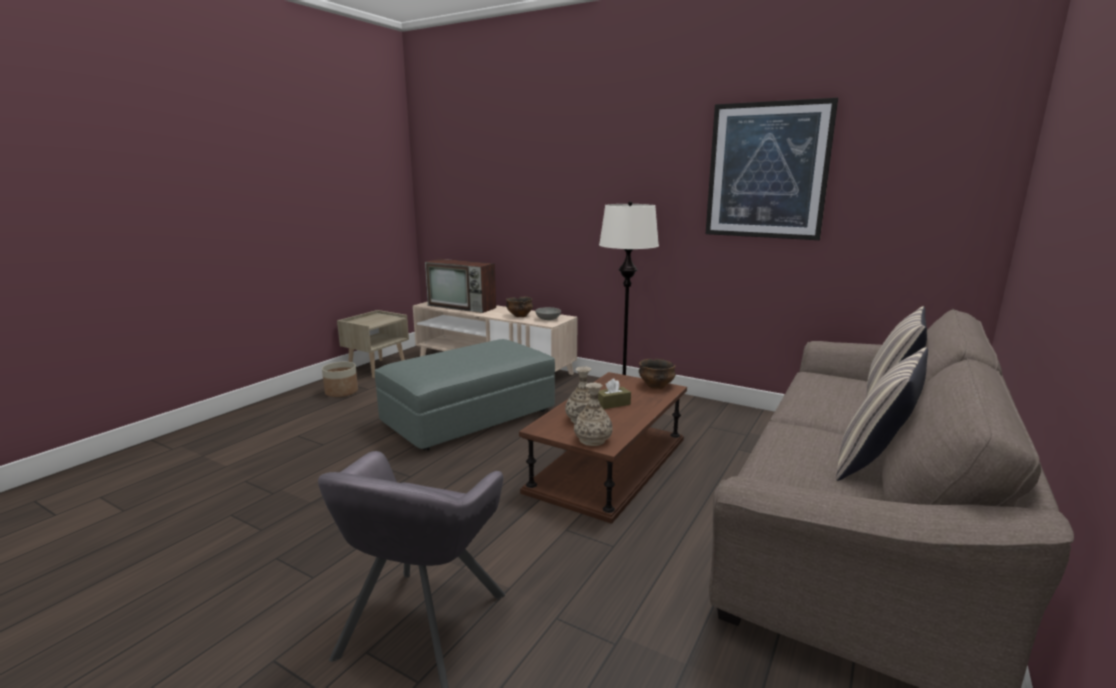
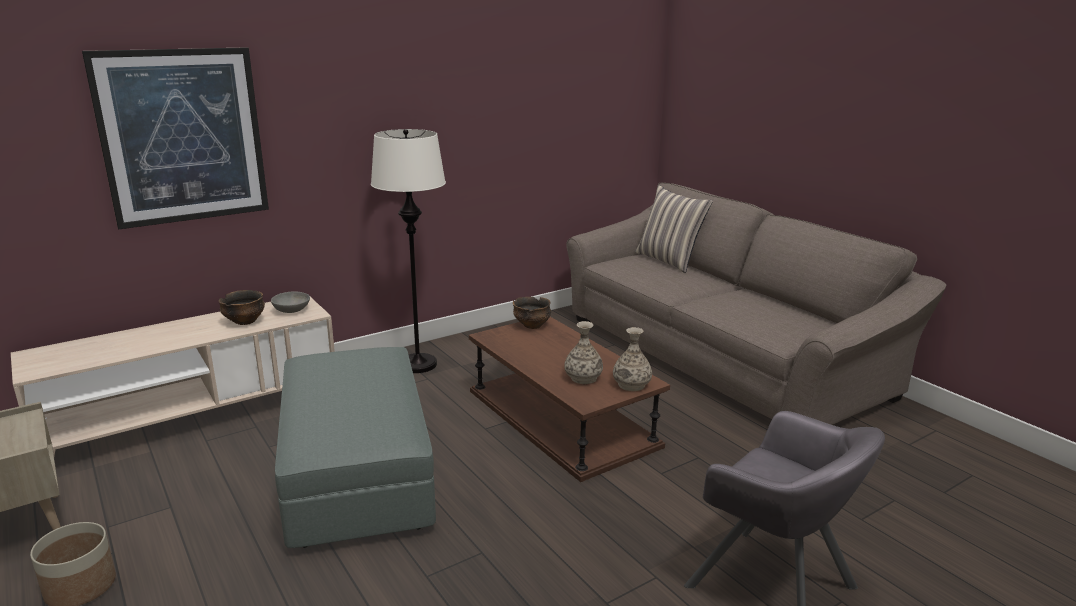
camera: 65 degrees left, 5 degrees up
(463, 307) = (115, 347): television -> none
(613, 404) = (557, 355): brown tissue box -> none
(767, 171) = (506, 80): picture -> picture (183, 136)
(873, 463) = (769, 301): pillow -> none

